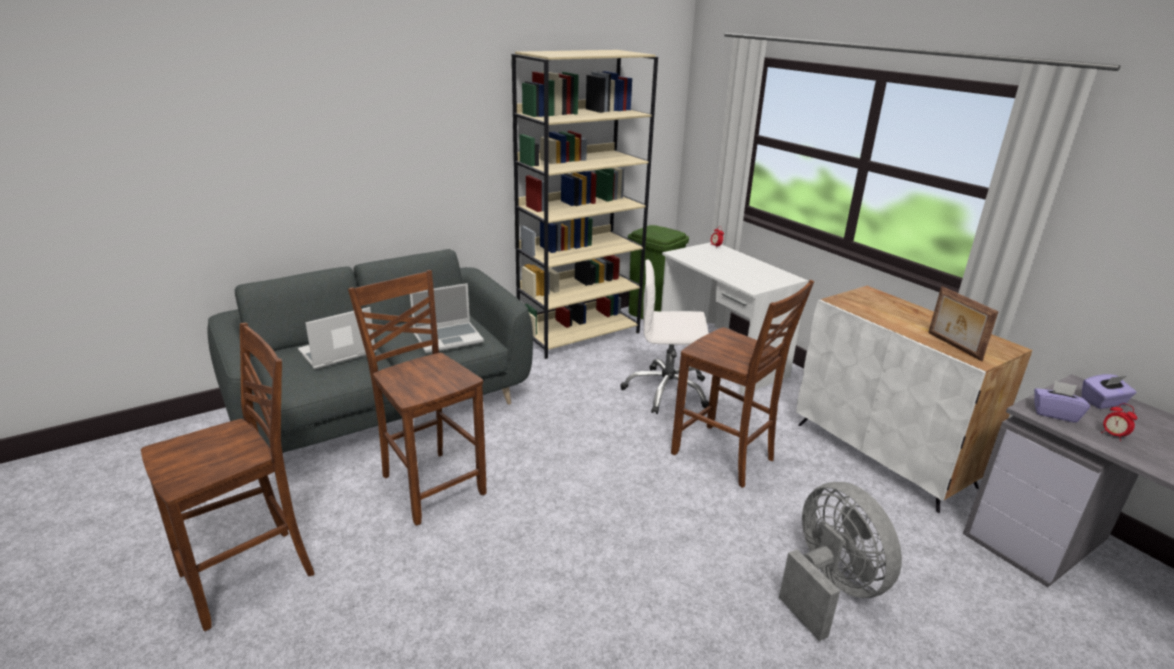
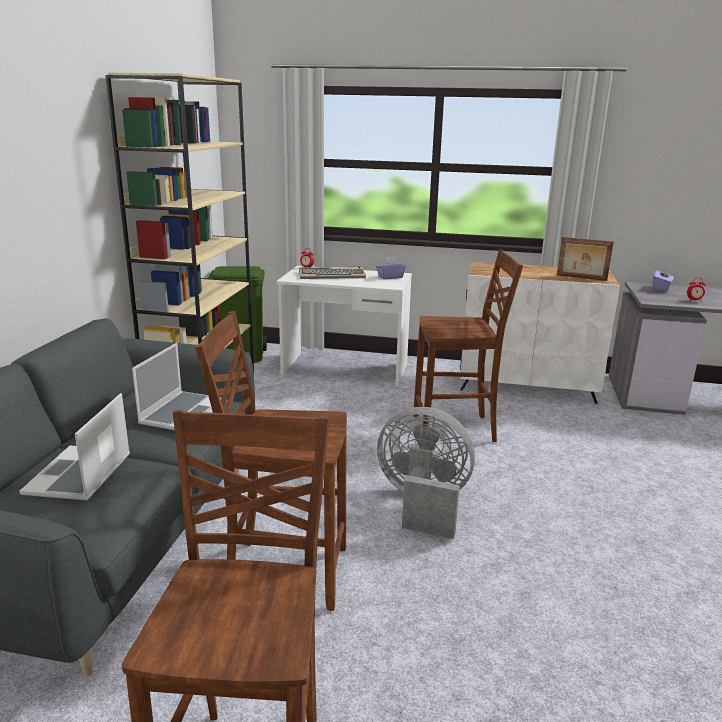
camera: 45 degrees left, 5 degrees down
(667, 391) = (347, 405): white office chair -> none
(723, 259) = (332, 275): none -> keyboard
(829, 588) = (625, 470): grey fan -> grey fan (423, 503)
(1054, 413) = (660, 299): purple tissue box -> purple tissue box (390, 277)

